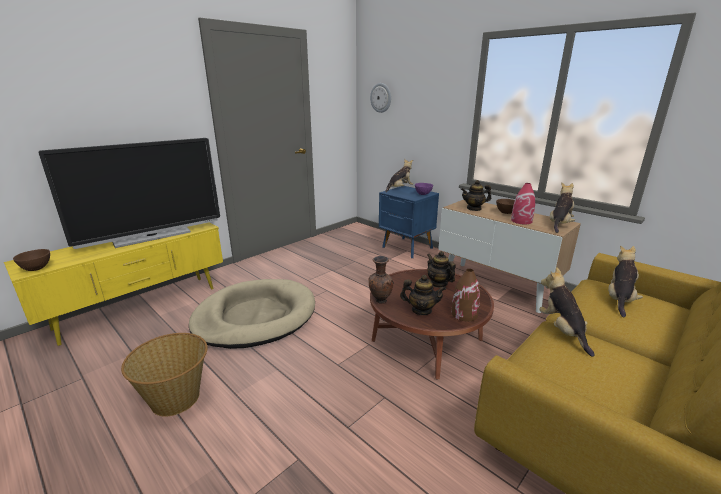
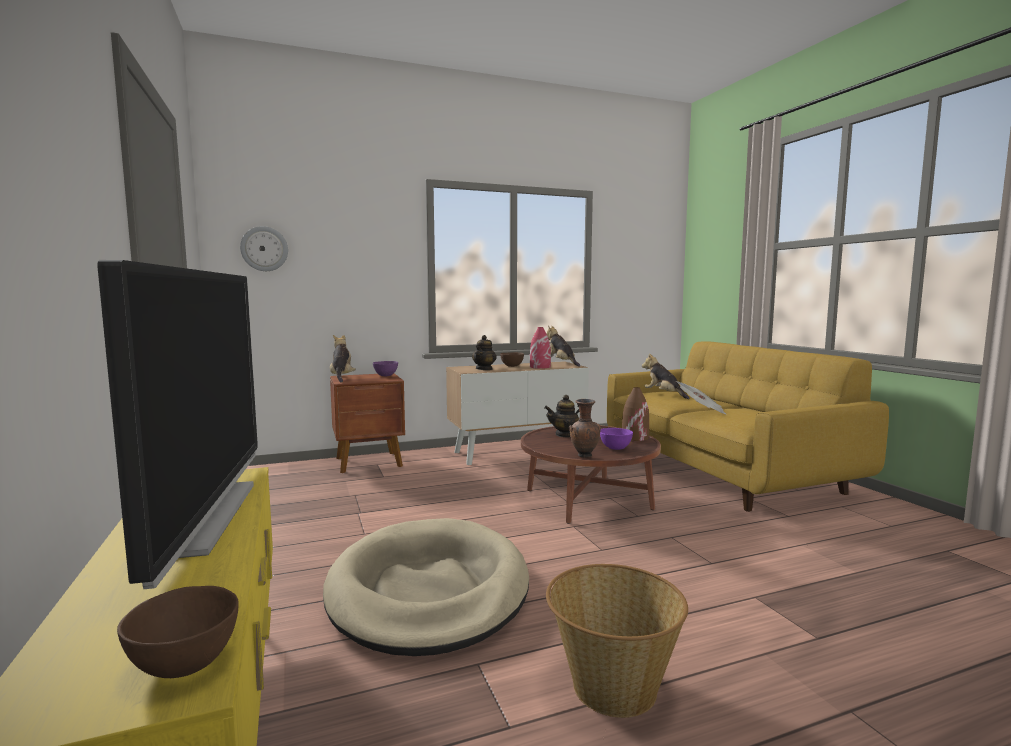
camera: 65 degrees left, 15 degrees down
(407, 248) = (370, 462): blue nightstand -> brown nightstand
(421, 310) = (615, 448): teapot -> purple bowl
(562, 331) = (701, 411): plush toy -> newspaper

